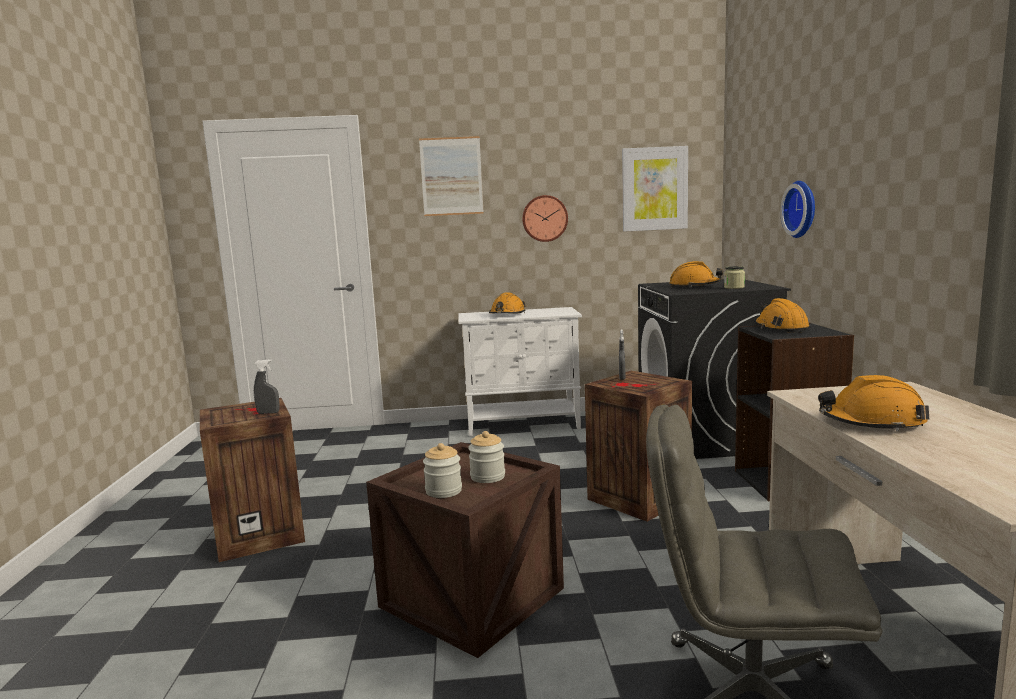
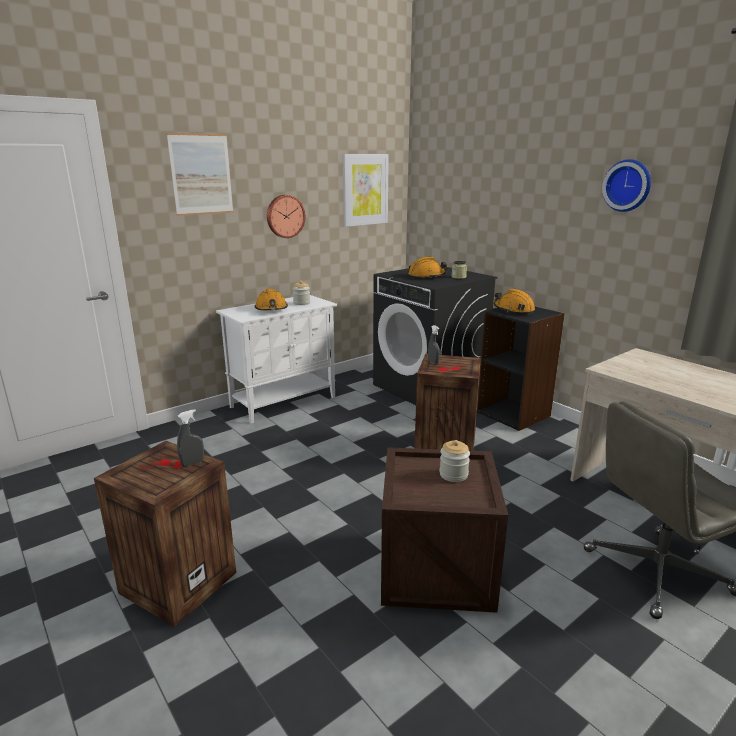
camera: 35 degrees left, 10 degrees up
(443, 491) = (445, 497): jar -> jar (301, 303)
(802, 209) = (508, 219): wall clock -> wall clock (628, 185)
(872, 423) = (677, 386): orange hard hat -> none

